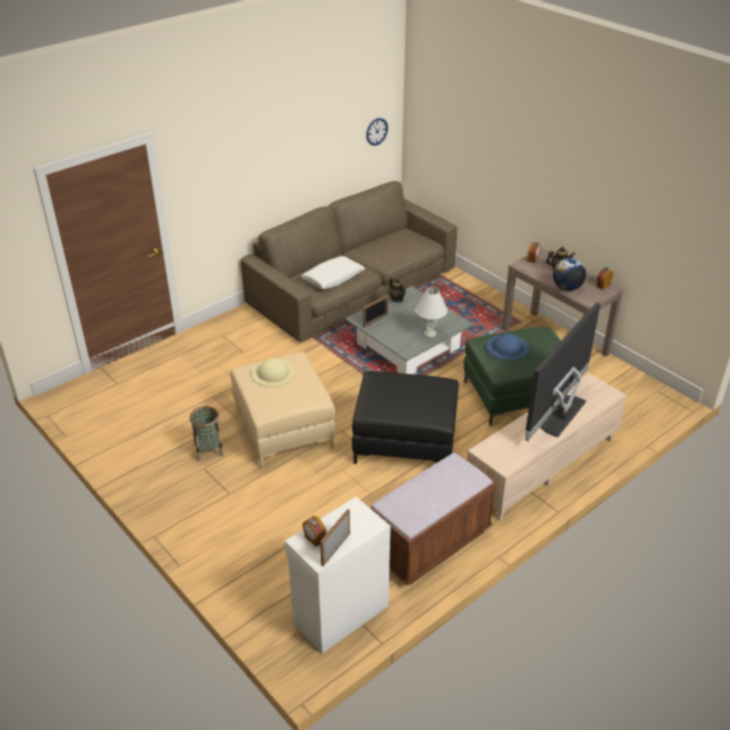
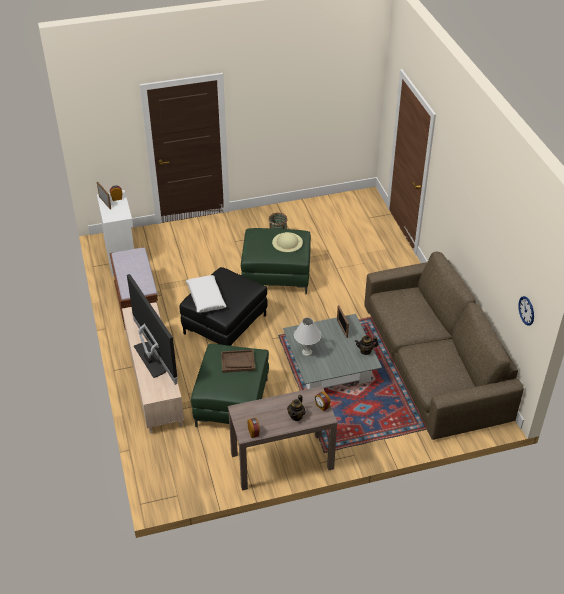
camera: 115 degrees right, 5 degrees up
(283, 429) = (276, 275): beige ottoman -> green ottoman
(333, 278) = (401, 311): white pillow -> white pillow (206, 298)
(507, 347) = (238, 362): blue hat -> brown tray
(567, 288) = (265, 406): globe -> none

